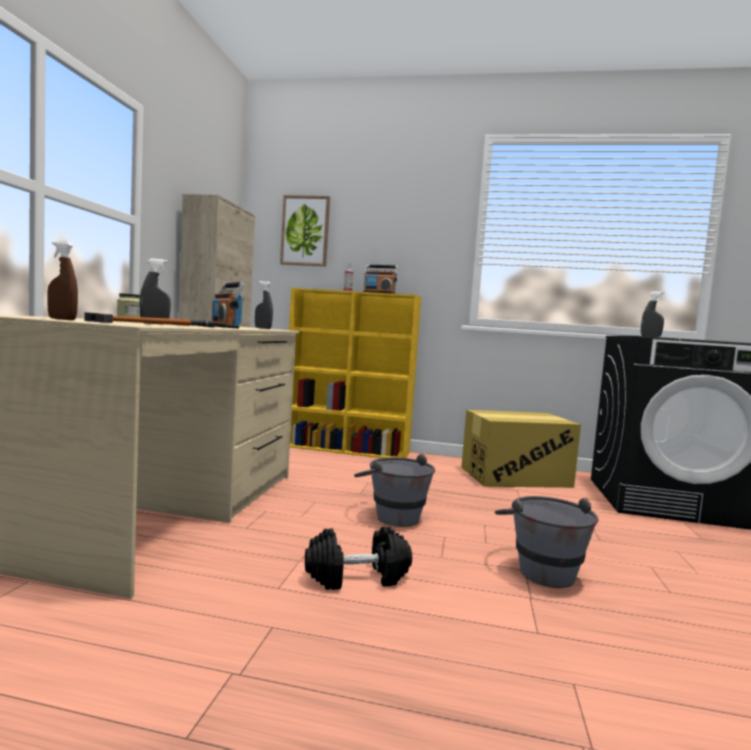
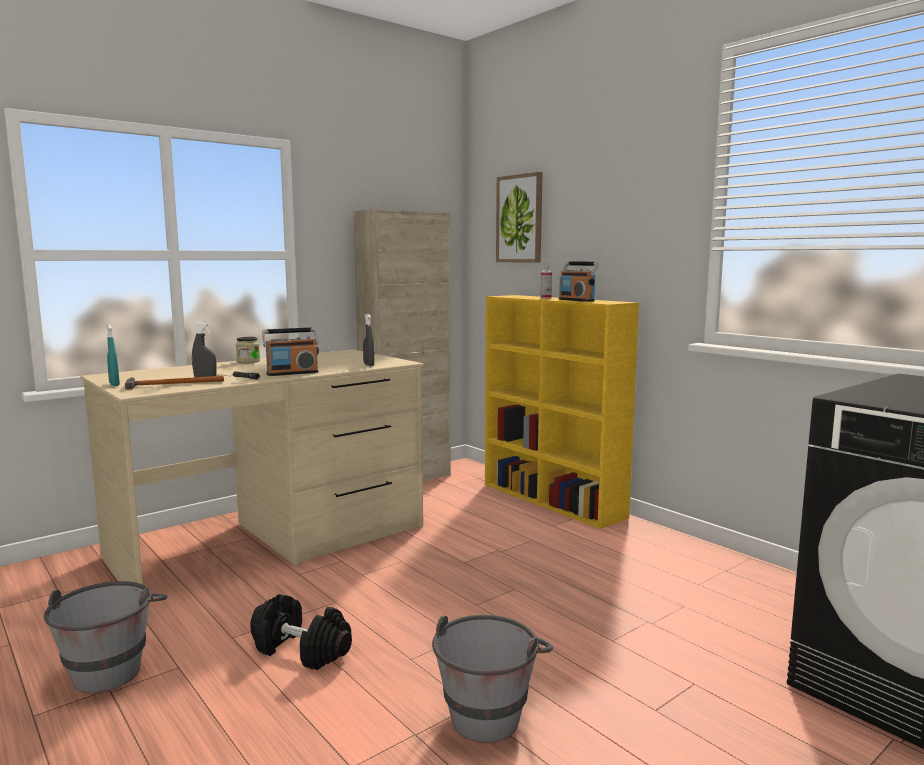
camera: 40 degrees right, 5 degrees up
(62, 319) = (114, 384): brown spray bottle -> turquoise spray bottle
(225, 327) = (292, 373): radio -> radio turned 120 degrees counterclockwise
(391, 515) = (447, 597): grey bucket -> grey bucket (112, 666)
(515, 477) = (724, 585): cardboard box -> none
(650, 336) = (868, 395): grey spray bottle -> none

